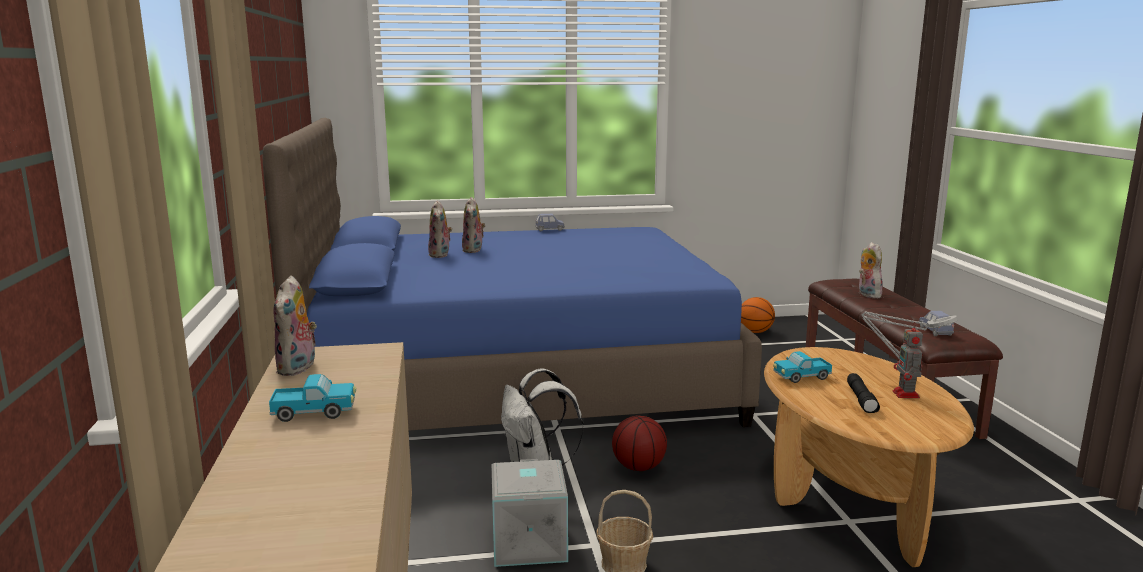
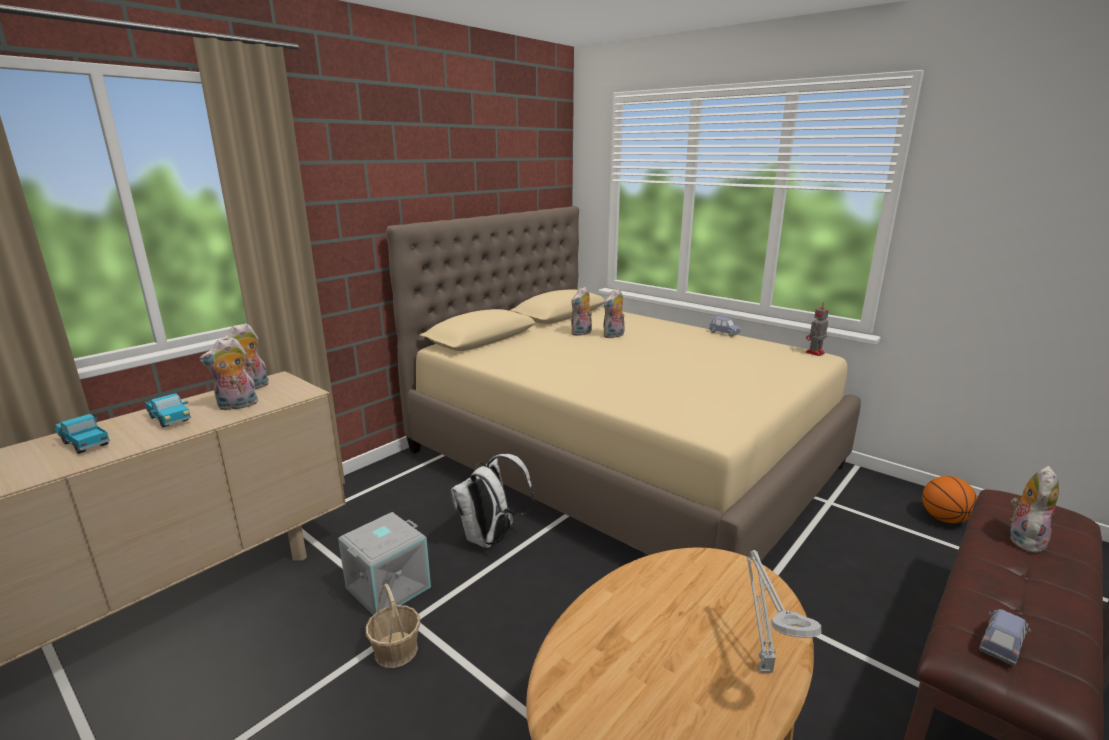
camera: 50 degrees right, 5 degrees up
(349, 380) = (237, 406): none -> plush toy
(516, 378) = (621, 458): blue bed -> beige bed
(638, 467) = (557, 583): basketball -> none
(801, 377) = (650, 586): toy truck -> toy truck (85, 443)
(862, 400) = (641, 655): black flashlight -> none
(906, 395) = (708, 690): toy robot -> toy robot (814, 353)

